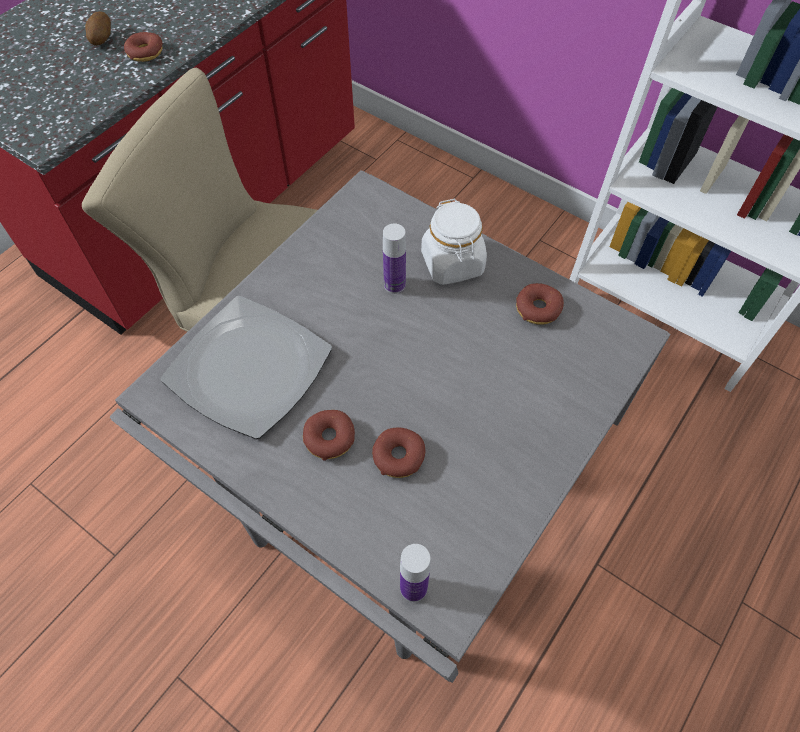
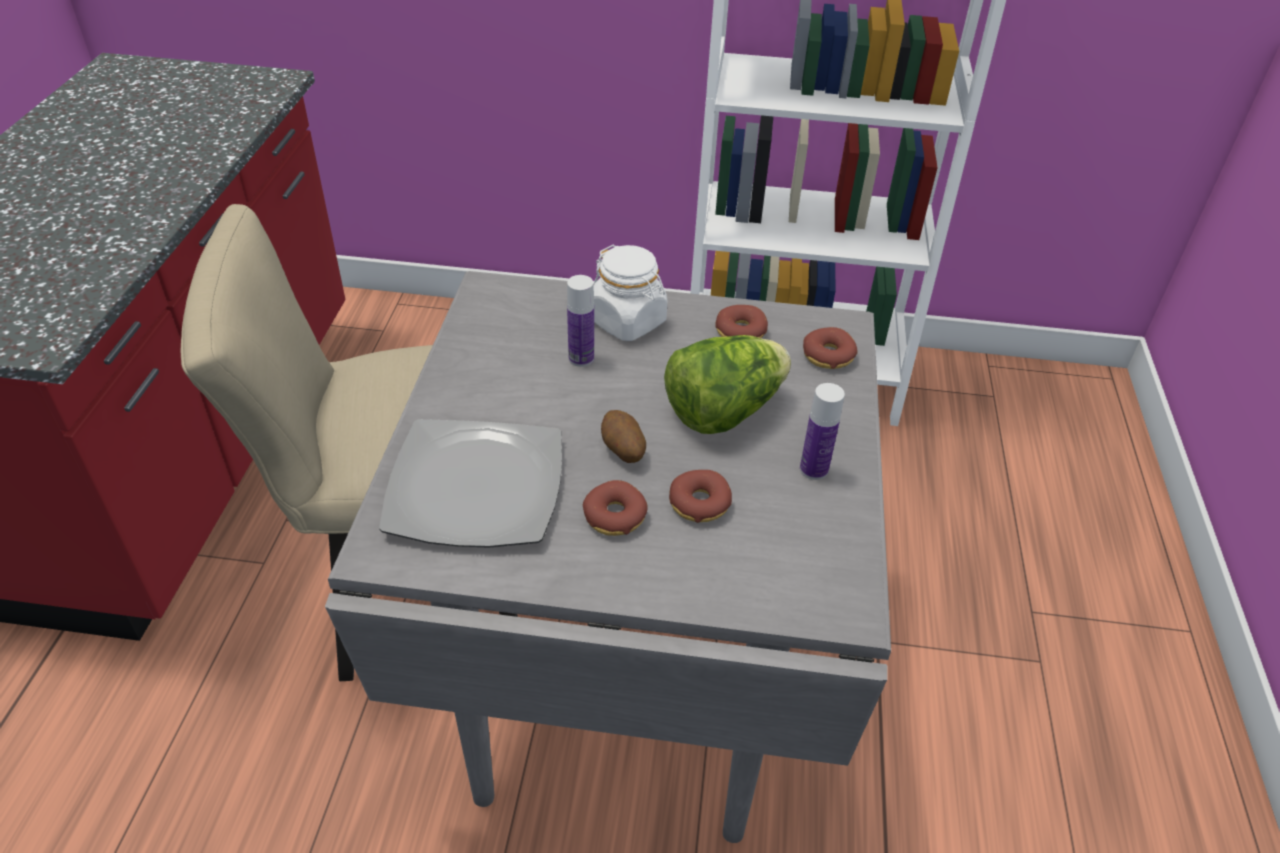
camera: 30 degrees left, 15 degrees down
(102, 40) = (52, 226): potato -> potato (622, 451)
(145, 53) = (124, 224): donut -> donut (828, 355)
(413, 587) = (801, 608): bottle -> bottle (814, 469)
(473, 380) = (723, 411): none -> lettuce

